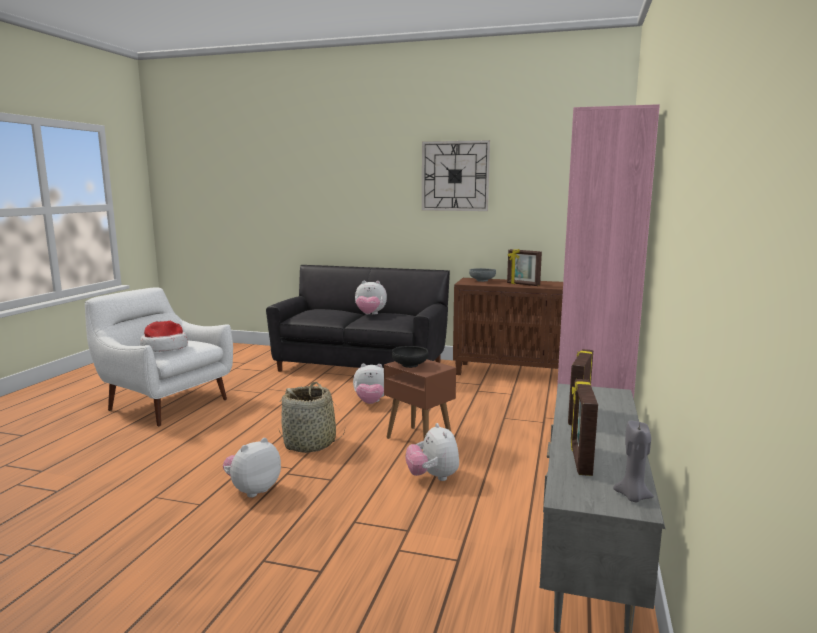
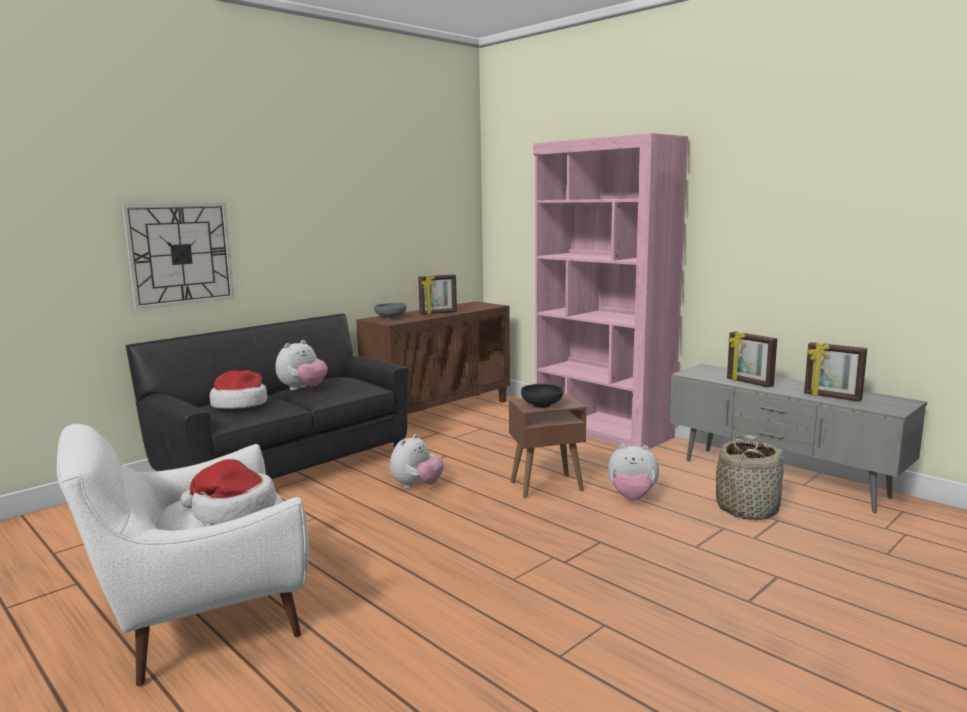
camera: 60 degrees left, 0 degrees up
(253, 490) = (591, 587): plush toy -> none
(310, 444) = (497, 537): basket -> basket (747, 509)
(321, 312) = (240, 404): none -> hat
(455, 176) = (333, 194): wall clock -> wall clock (180, 254)
(632, 497) = (892, 399): grey candle -> none

